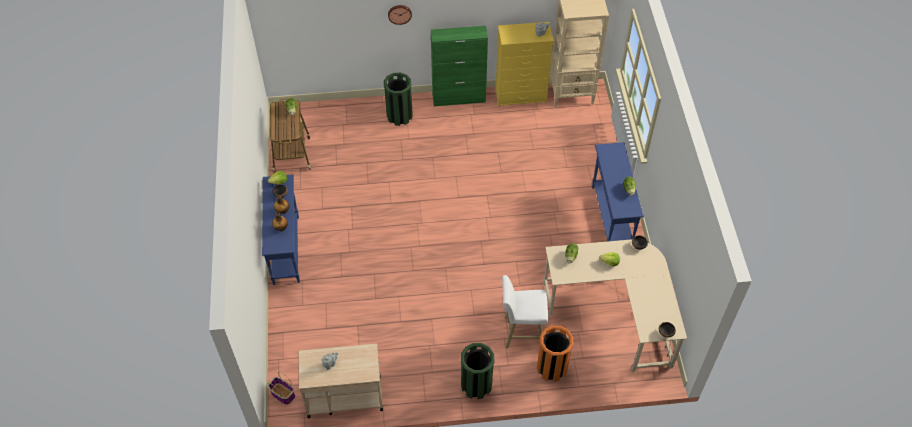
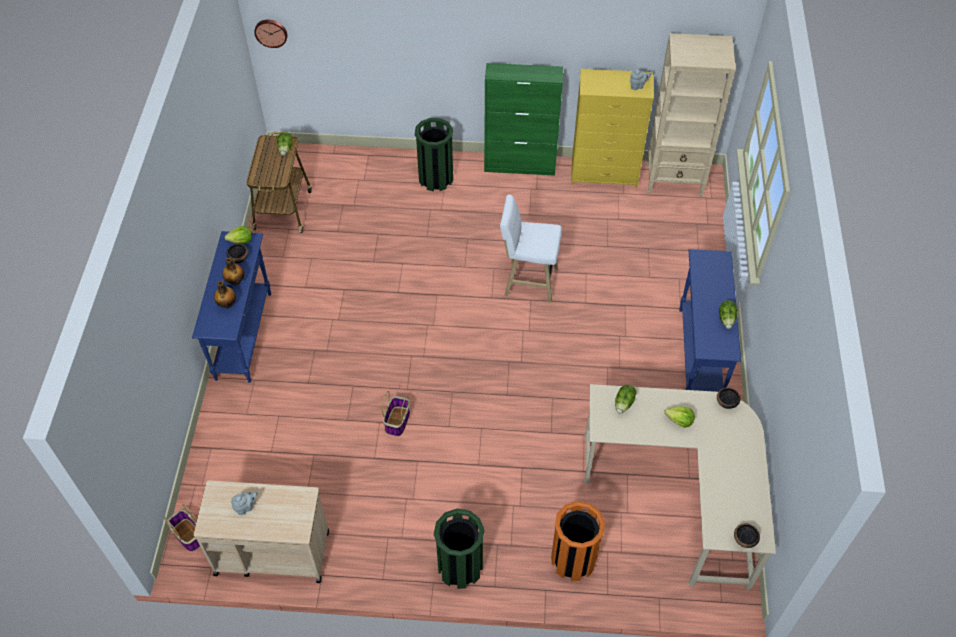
camera: 10 degrees right, 0 degrees up
(399, 13) = (445, 35): wall clock -> wall clock (271, 32)
(411, 293) = (397, 421): none -> basket
(521, 332) = (539, 500): white stool -> white stool (528, 281)

